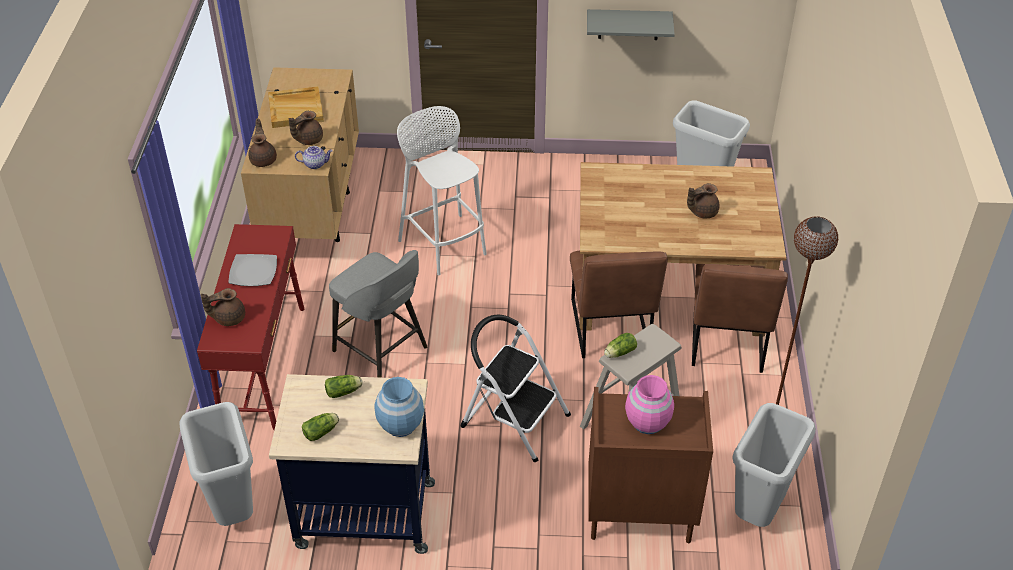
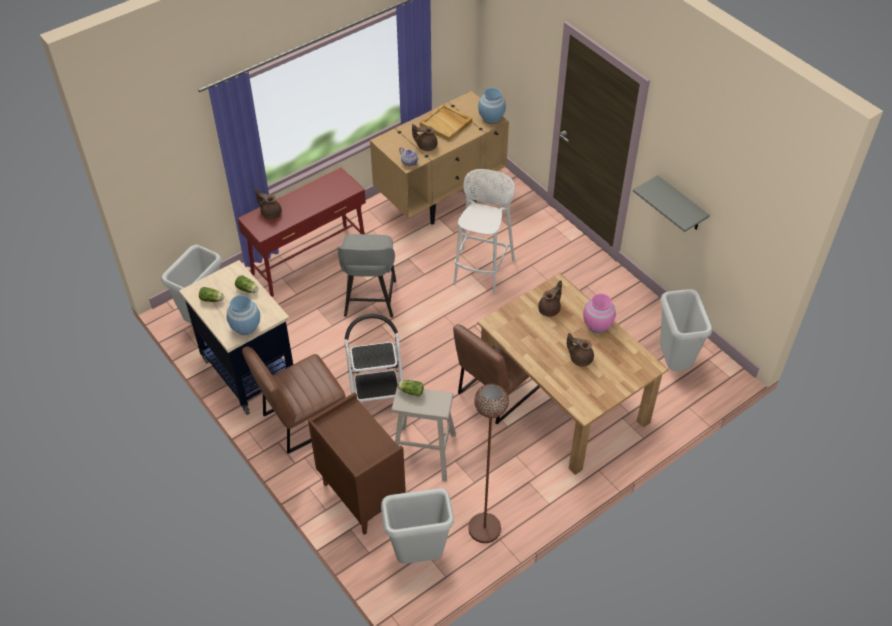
camera: 50 degrees right, 5 degrees up
(253, 272) = (313, 199): plate -> none
(263, 159) = (390, 140): brown teapot -> brown teapot (550, 309)
(331, 77) = (491, 117): none -> blue vase
(647, 422) = (355, 434): pink vase -> pink vase (597, 325)
(726, 341) = (549, 457): brown chair -> brown chair (302, 420)

